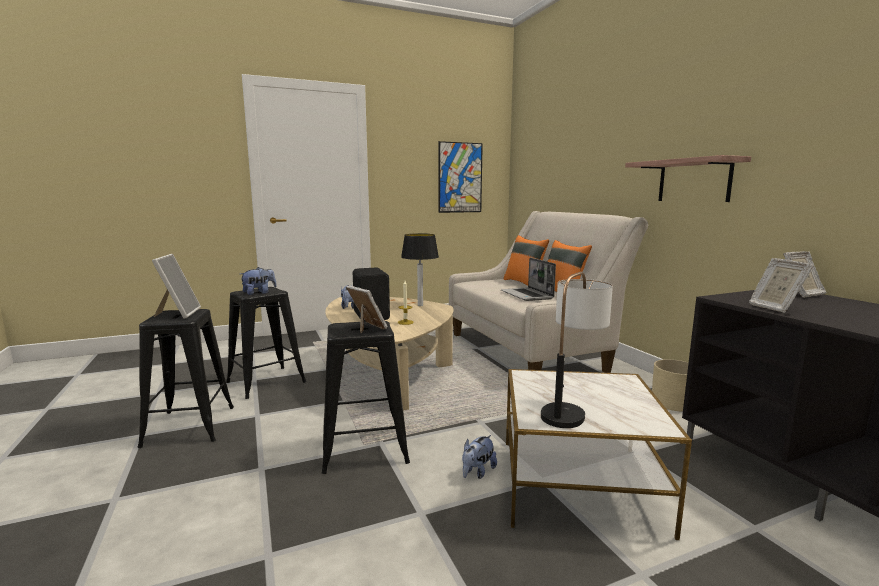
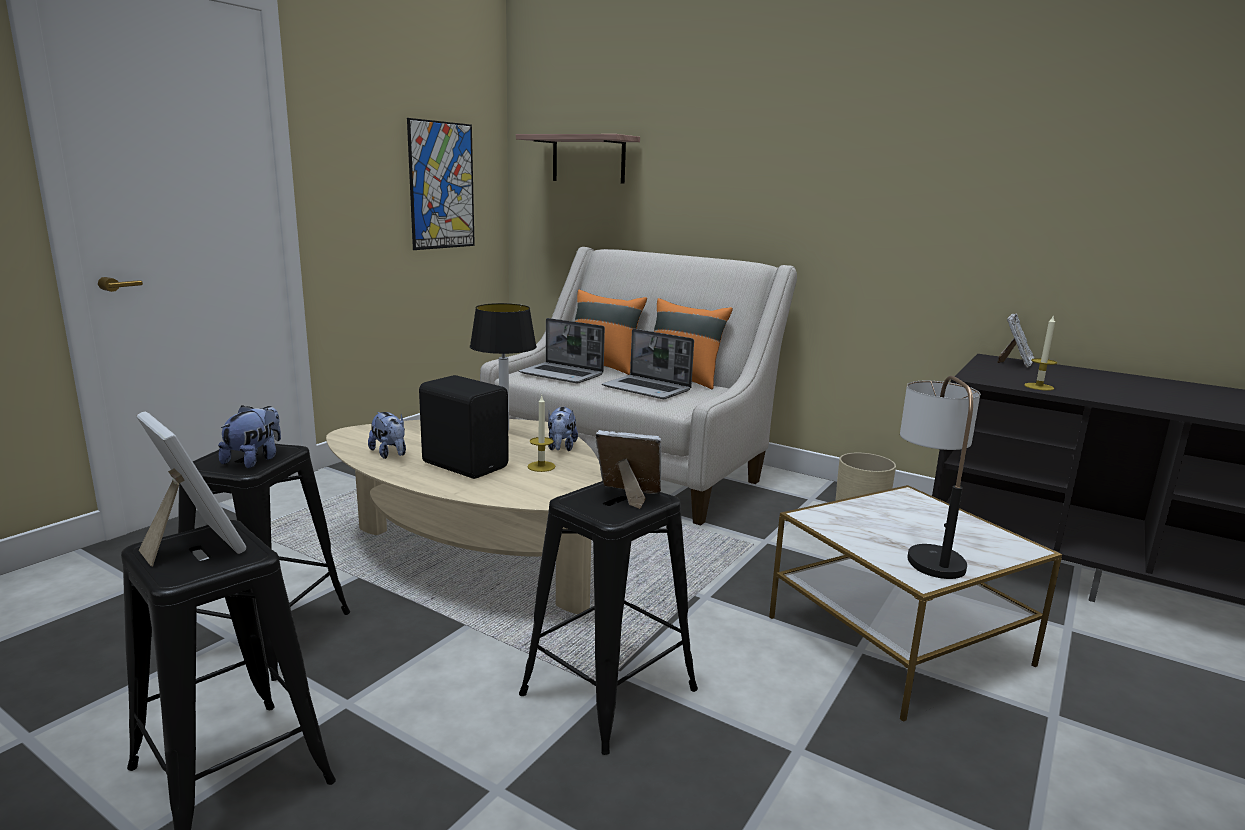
camera: 35 degrees left, 5 degrees up
(477, 472) = (788, 668): plush toy -> plush toy (561, 448)
(491, 284) = (562, 375): none -> laptop
(694, 181) = (862, 220): shelf -> shelf (588, 159)
(774, 308) = (1039, 387): picture frame -> candle

